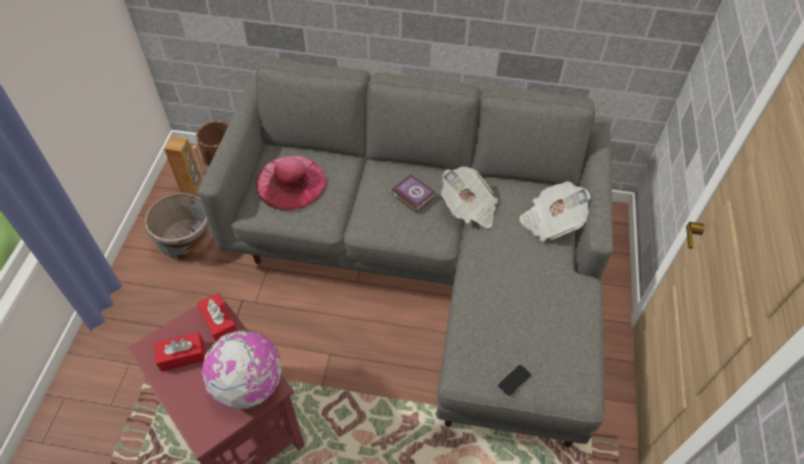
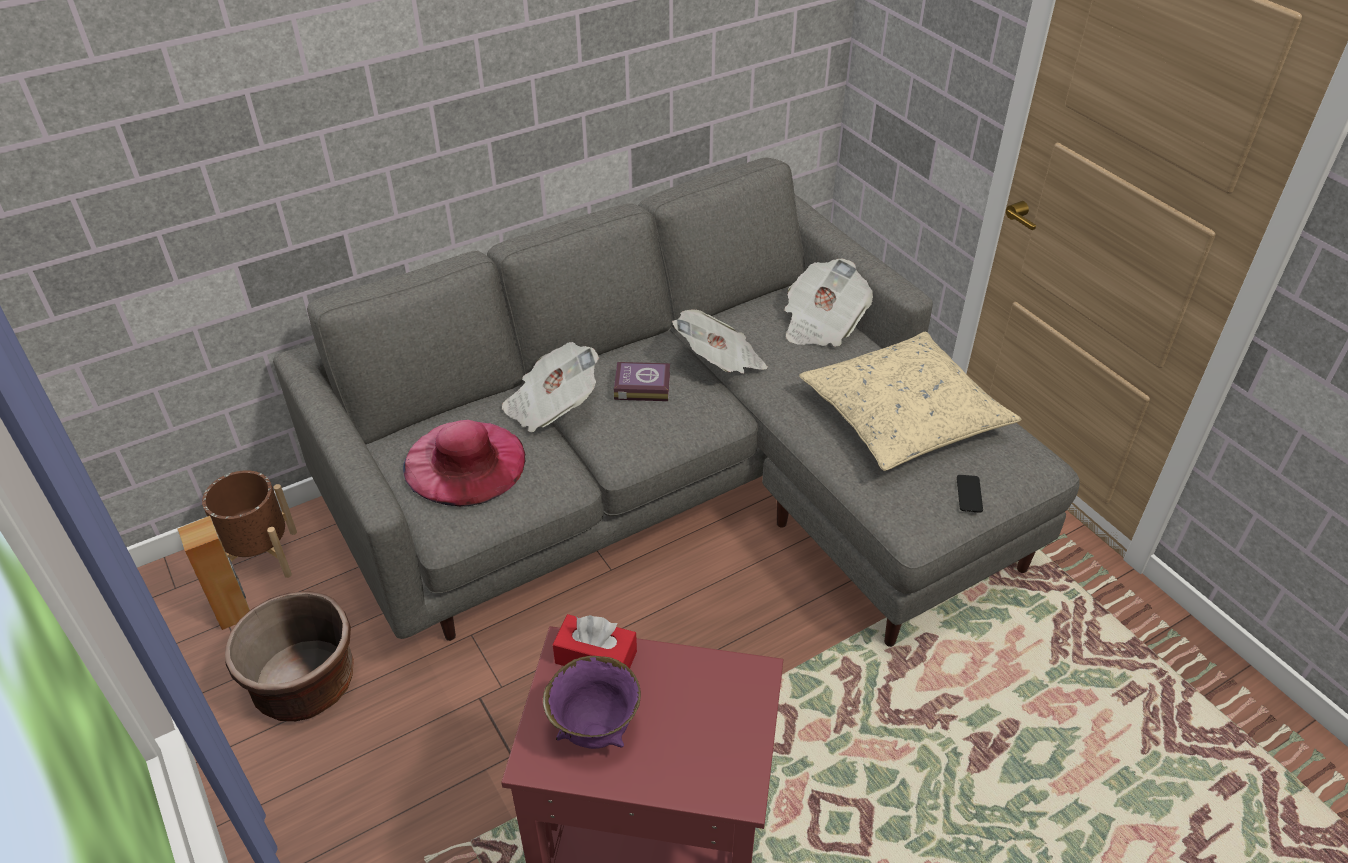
camera: 40 degrees left, 10 degrees down
(182, 356) = (595, 730): red tissue box -> purple bowl
(187, 241) = (306, 684): grey planter -> brown planter
(249, 385) = (724, 693): globe -> none
(359, 178) = (551, 406): none -> newspaper
(532, 308) = (903, 415): none -> beige pillow

